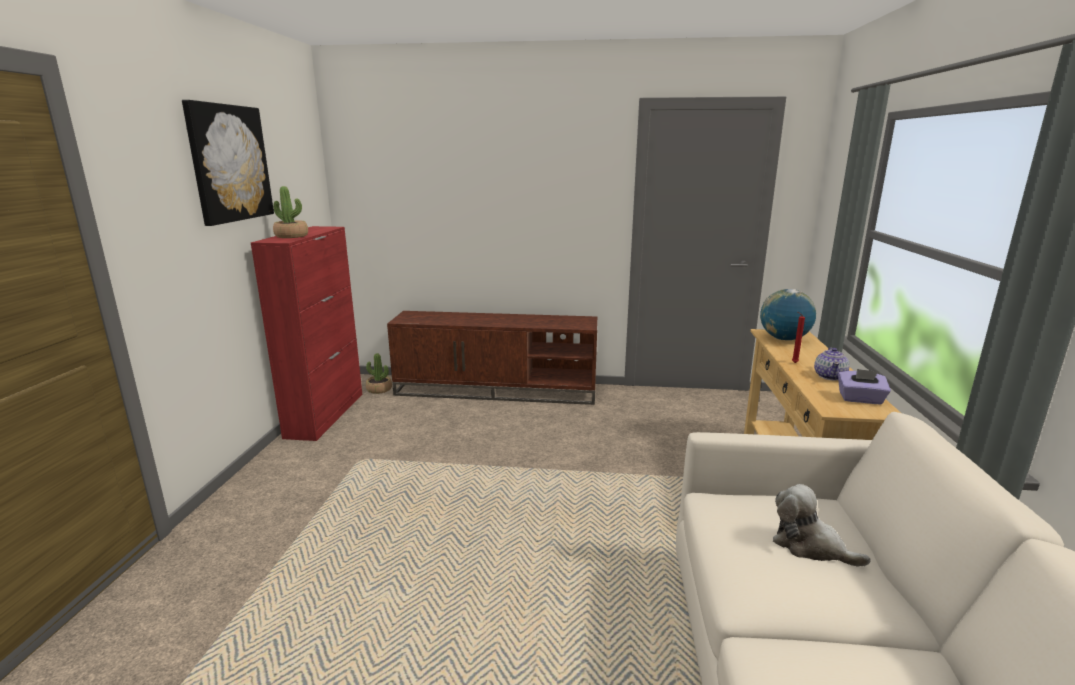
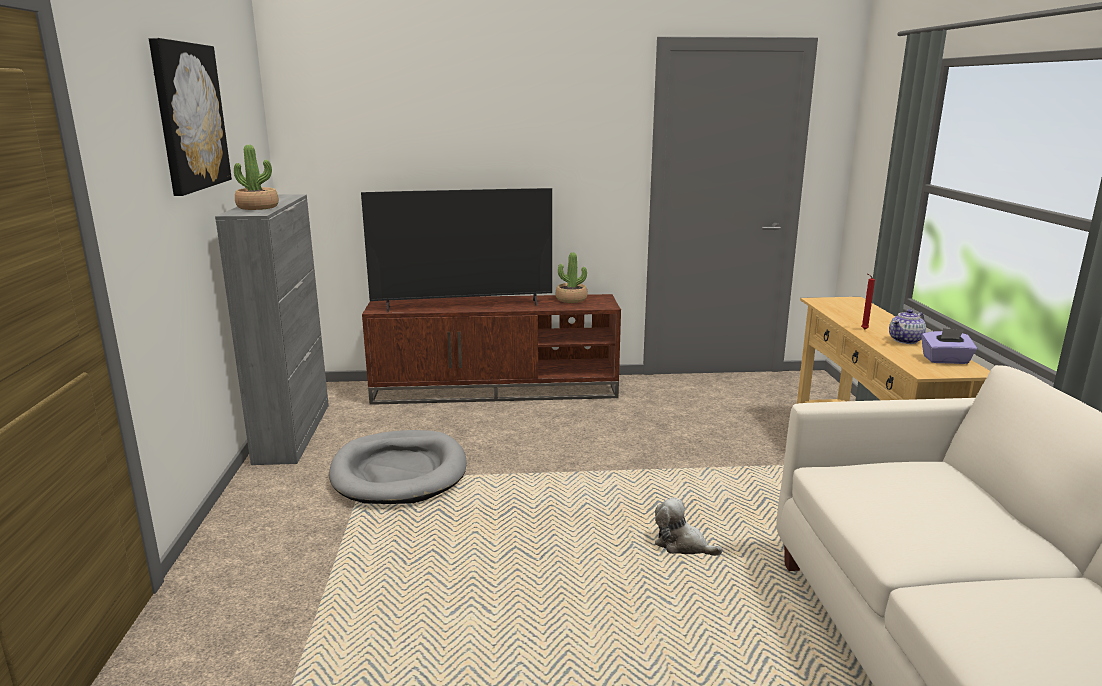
camera: 10 degrees left, 0 degrees up
(326, 414) = (293, 432): red cabinet -> grey cabinet
(379, 389) = (347, 399): potted plant -> potted plant (571, 299)
(389, 455) = (399, 472): none -> grey dog bed
(469, 320) = (462, 306): none -> television
(784, 339) = (841, 306): globe -> none
(810, 546) = (941, 501): plush toy -> plush toy (682, 545)
(830, 376) = (906, 340): teapot -> teapot turned 45 degrees clockwise

